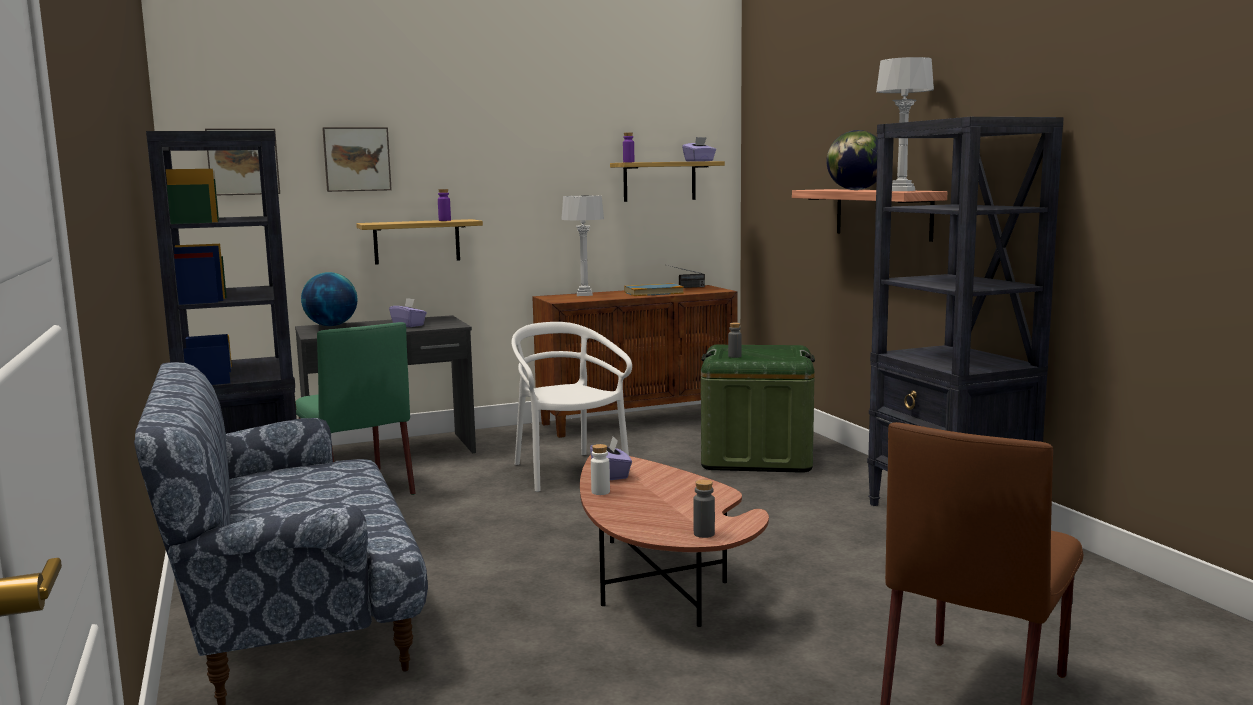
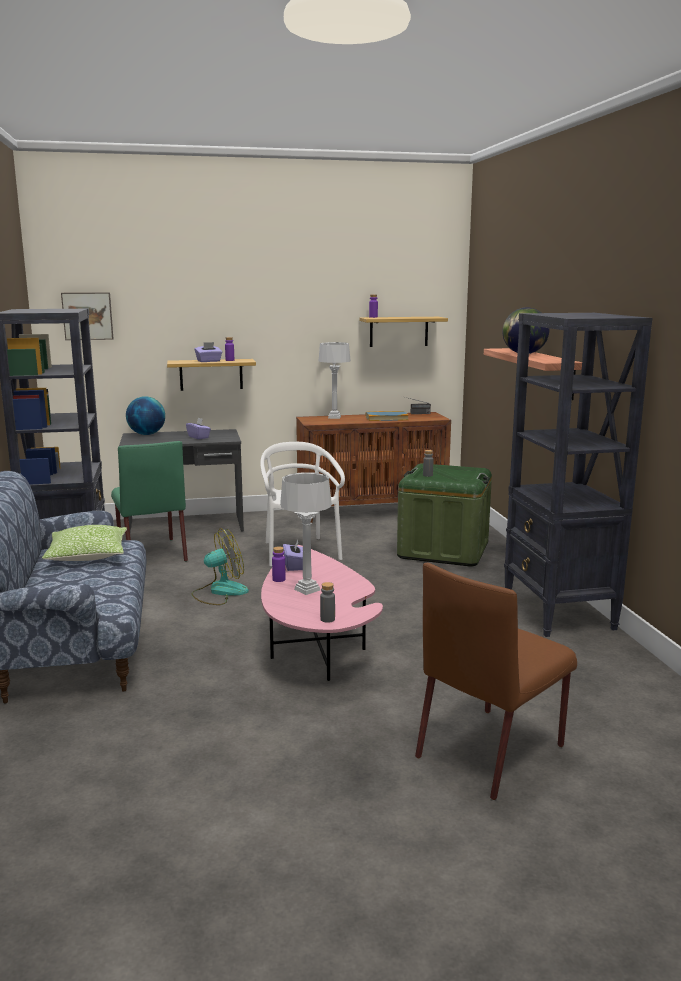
camera: 10 degrees right, 5 degrees up
(306, 481) = (87, 556): none -> pillow
(357, 159) = (168, 314): picture -> none
(482, 528) = (219, 592): none -> fan
(600, 492) = (279, 579): white bottle -> purple bottle
(657, 587) = (315, 648): brown coffee table -> pink coffee table
(699, 161) = (430, 317): purple tissue box -> purple tissue box (209, 361)
(901, 191) = (549, 360): grey table lamp -> grey table lamp (307, 590)

